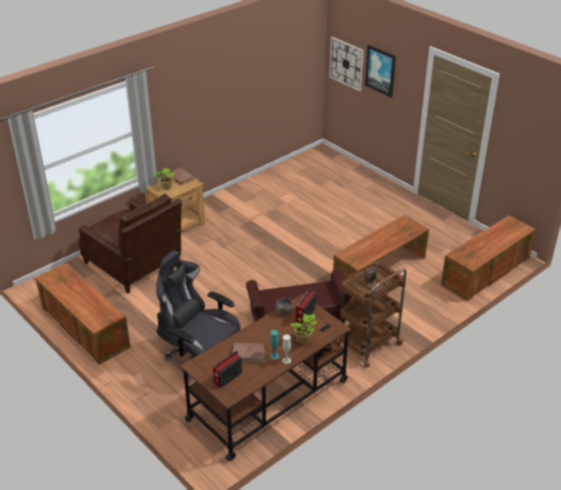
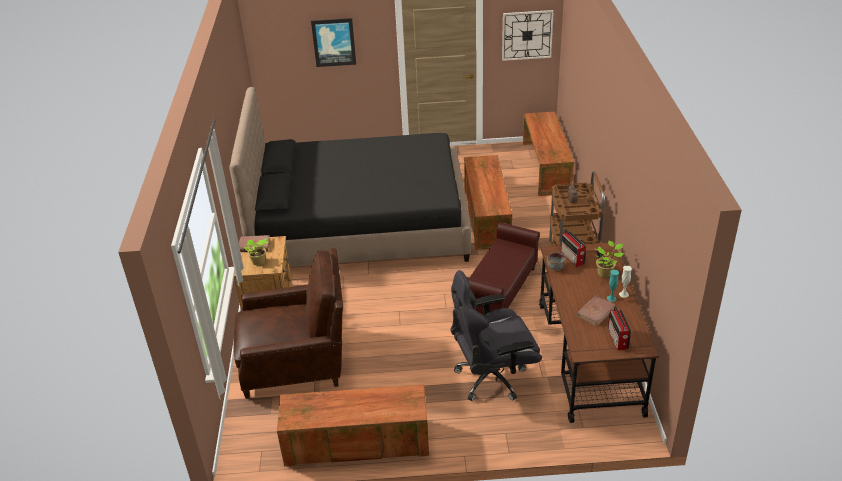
camera: 50 degrees left, 0 degrees up
(298, 219) = (360, 224): none -> black bed
(346, 63) = (283, 54): wall clock -> wall clock (527, 35)

